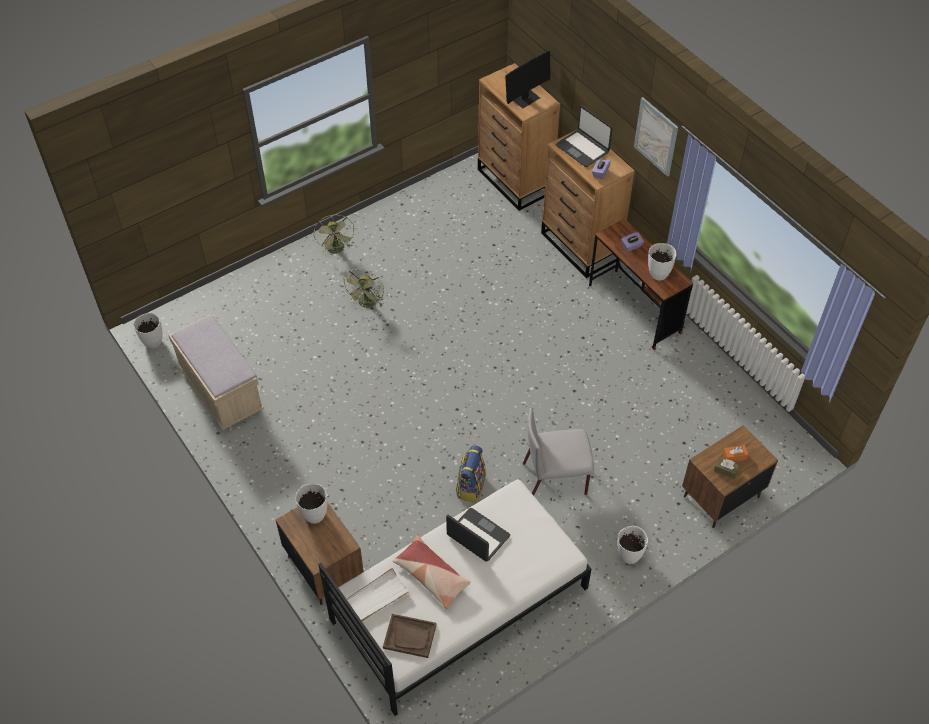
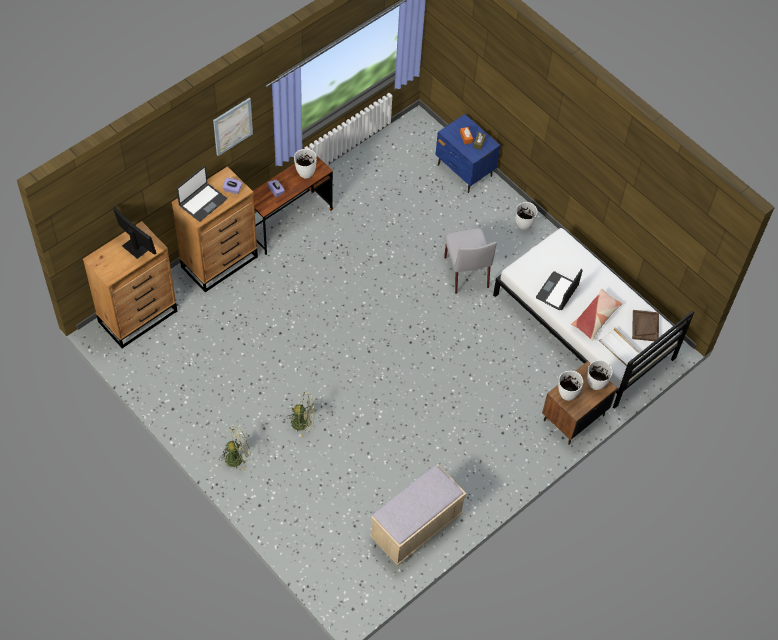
camera: 100 degrees left, 5 degrees up
(153, 342) = (368, 599): white vase -> white vase (596, 384)
(470, 486) = (483, 327): backpack -> none
(720, 497) = (464, 171): brown nightstand -> blue nightstand

